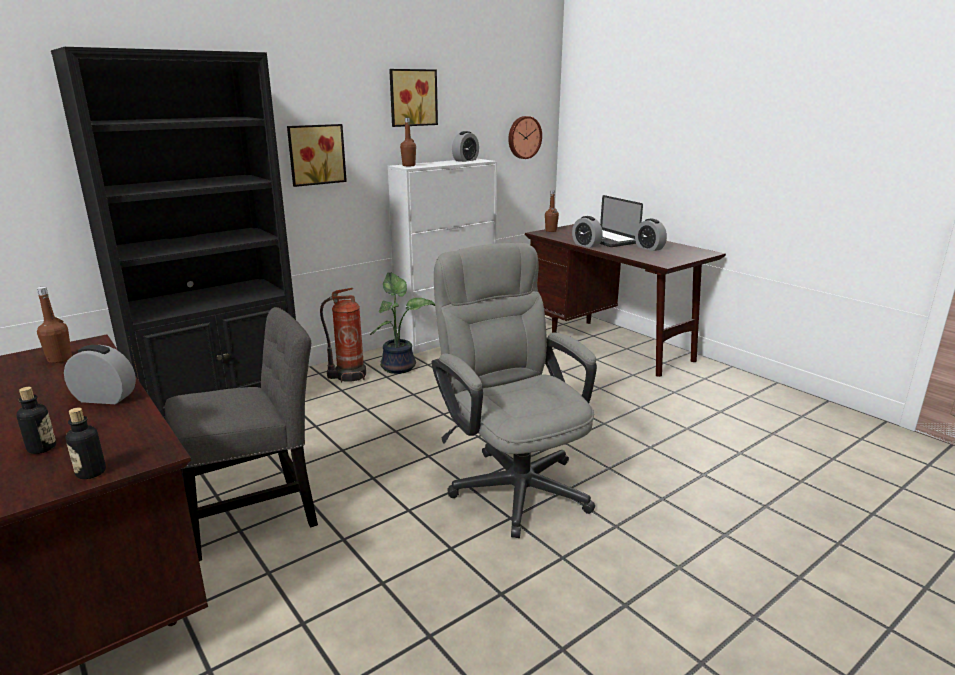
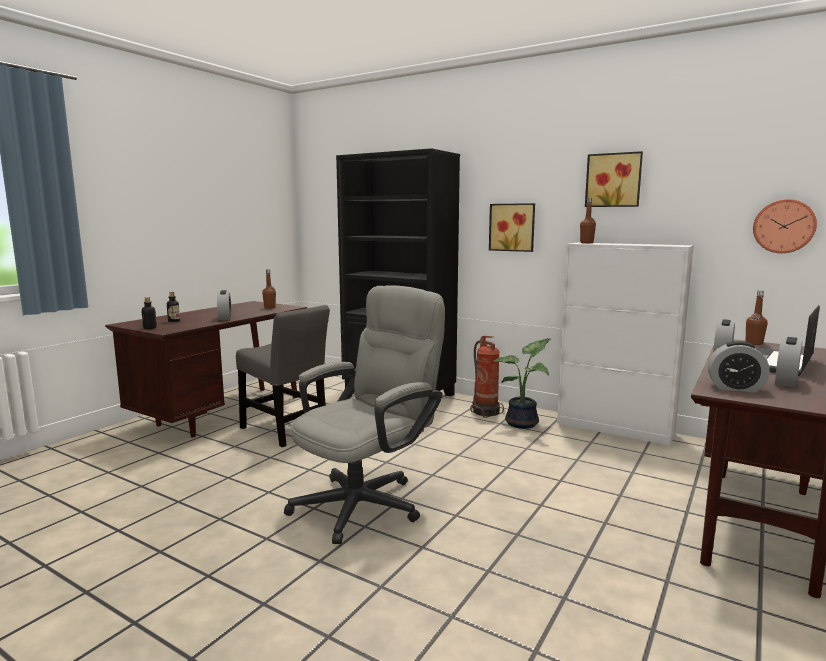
camera: 70 degrees right, 10 degrees down
(465, 160) = (663, 244): alarm clock -> alarm clock (735, 388)

